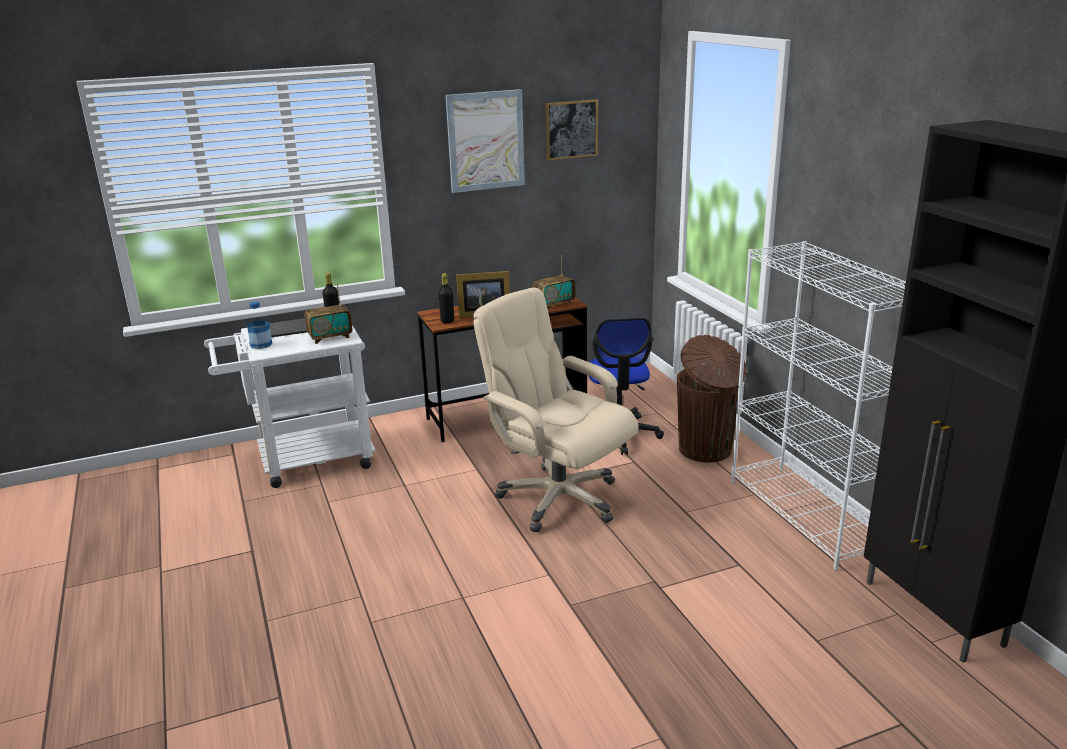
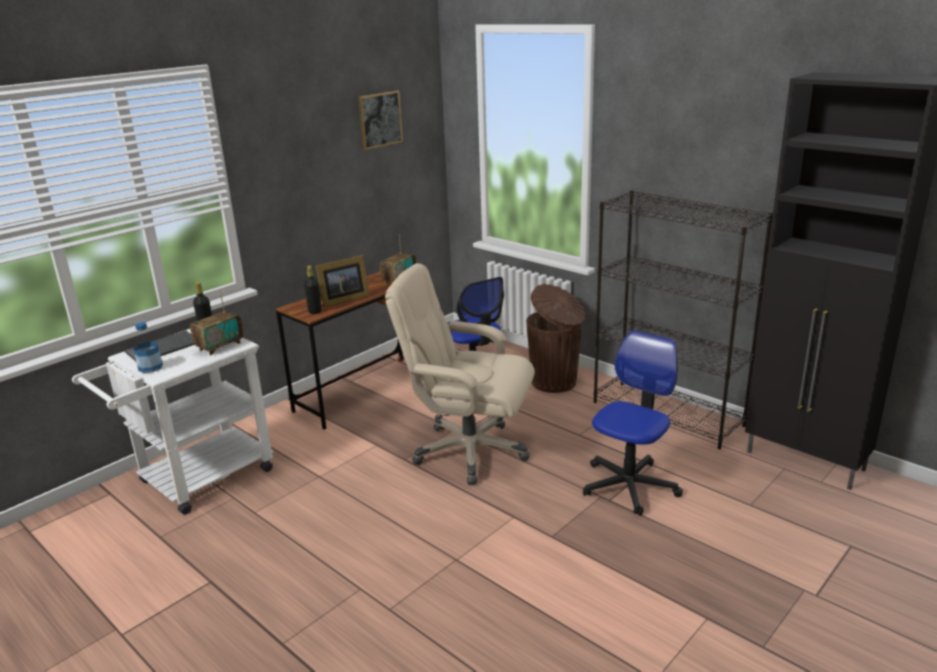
camera: 25 degrees left, 0 degrees up
(485, 141) = (312, 136): picture -> none
(694, 579) = (629, 486): none -> office chair
(807, 515) = (668, 414): white bookcase -> black bookcase

